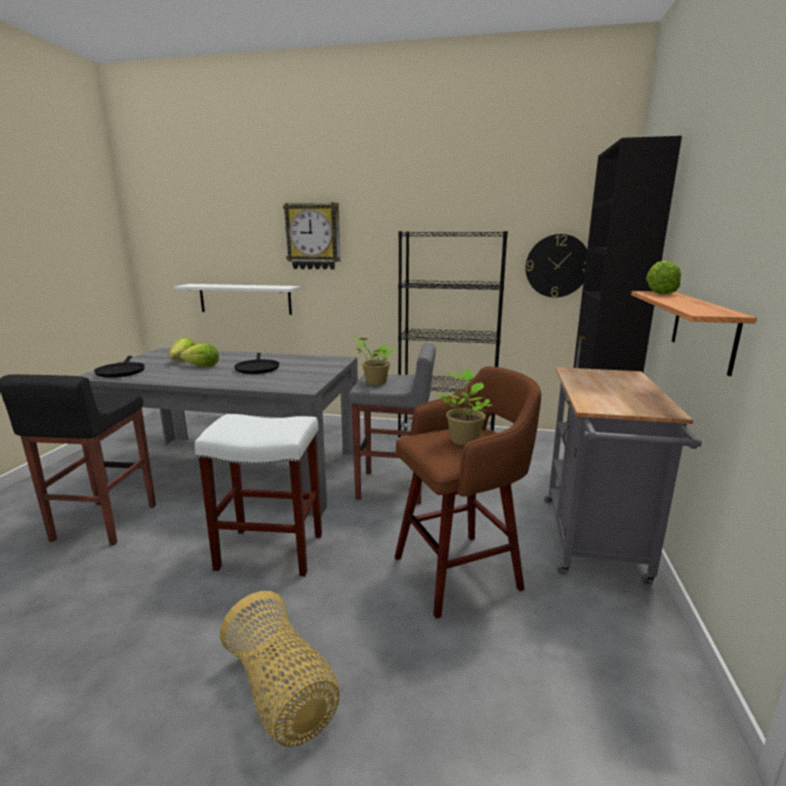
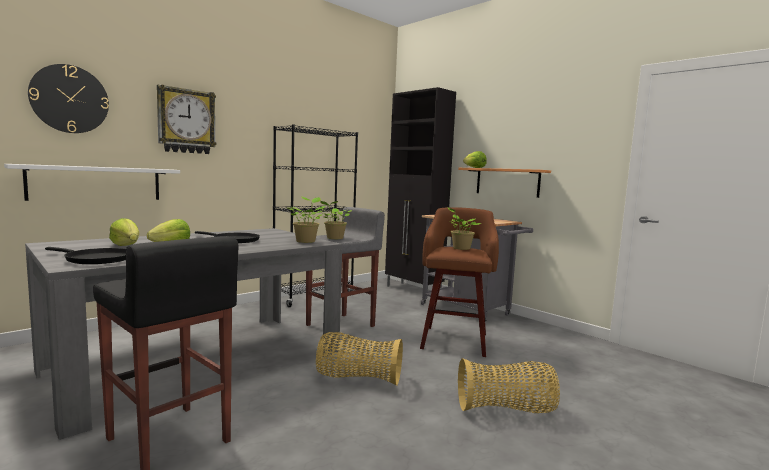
camera: 55 degrees left, 10 degrees down
(272, 551) = (357, 378): white stool -> basket
(300, 383) = (306, 241): none -> potted plant
(557, 266) = (362, 159): wall clock -> wall clock (70, 99)

